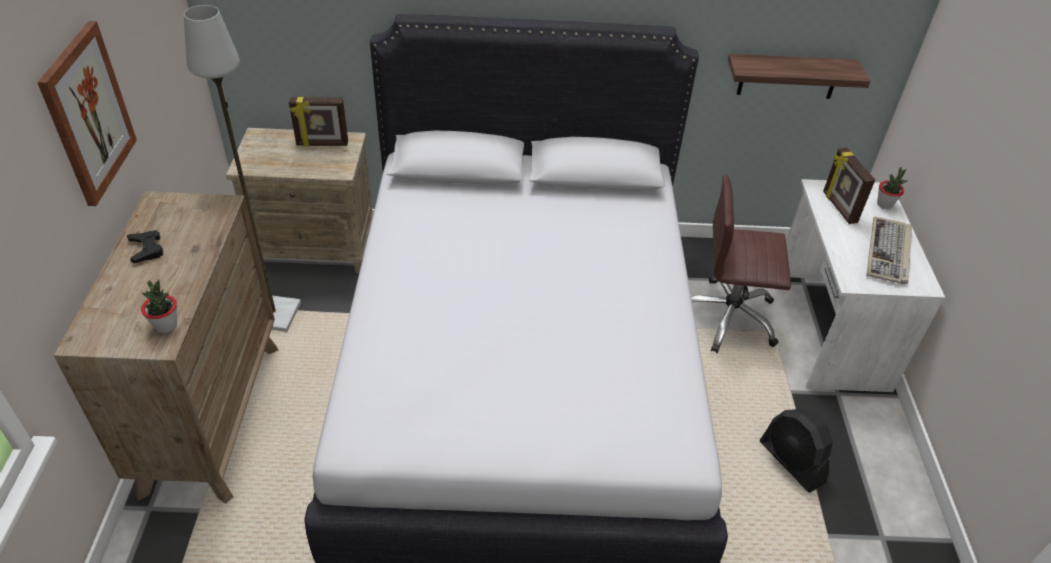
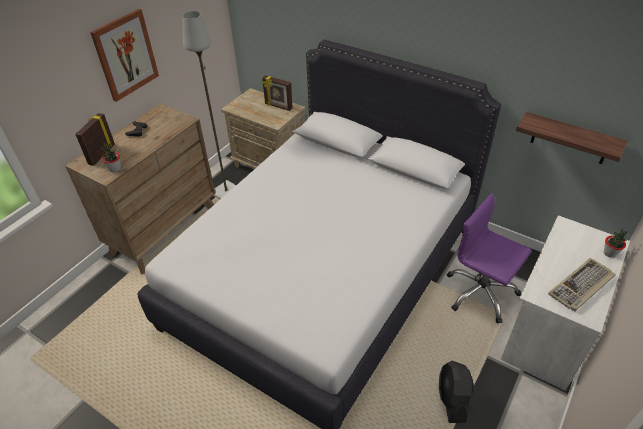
camera: 35 degrees right, 0 degrees up
(728, 317) = (480, 293): brown office chair -> purple office chair
(838, 207) = (569, 243): picture frame -> picture frame (101, 154)

